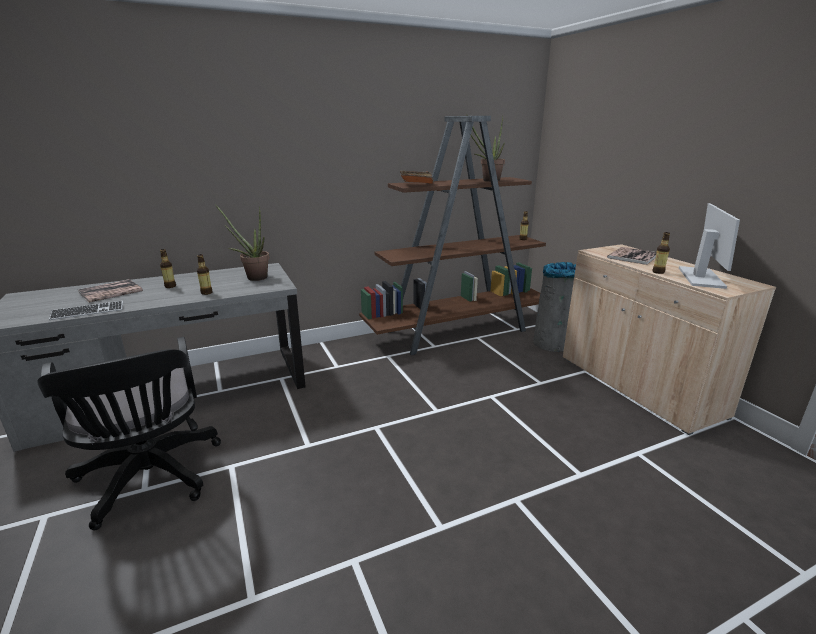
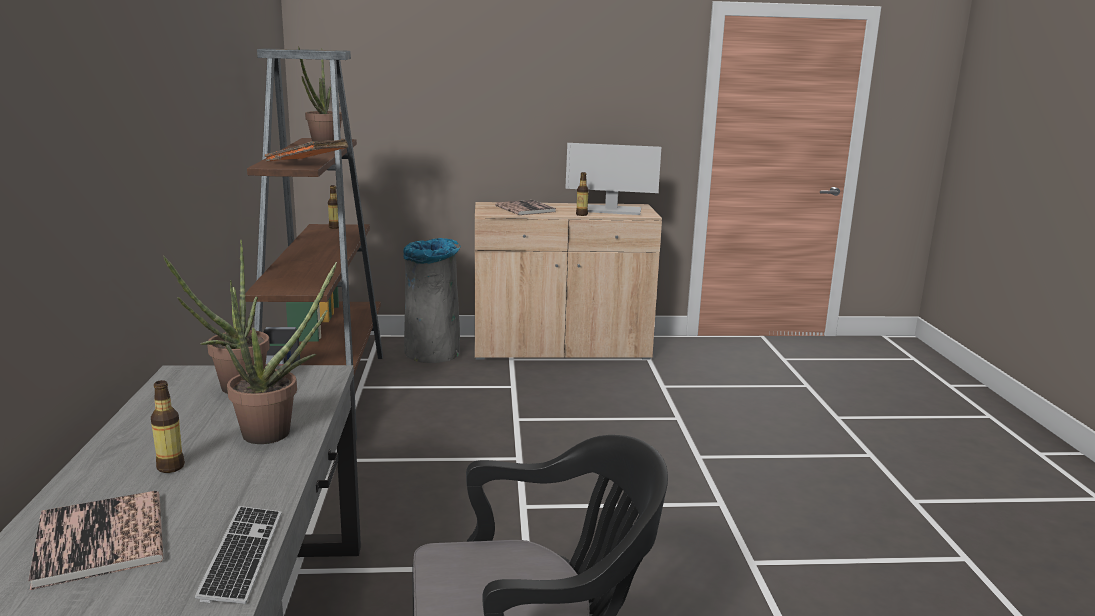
camera: 70 degrees left, 5 degrees down
(206, 293) = (277, 432): bottle -> potted plant
(701, 278) = (610, 210): monitor -> monitor turned 150 degrees clockwise

